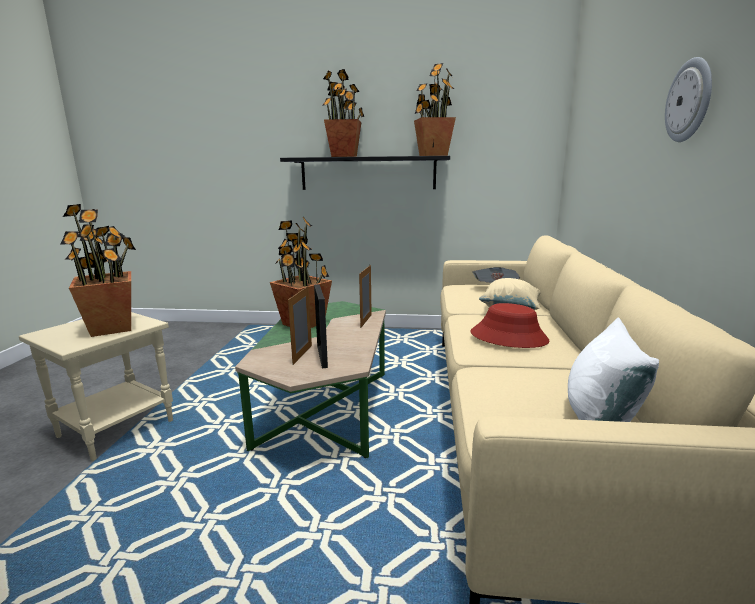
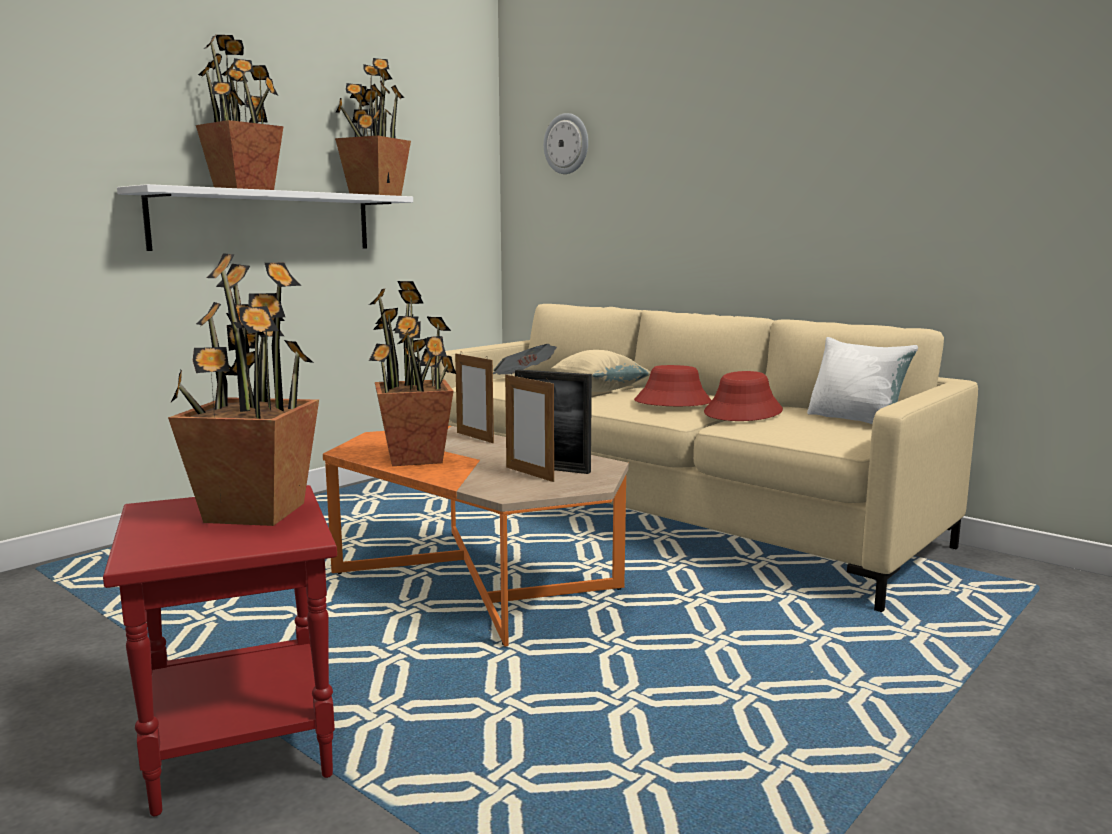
camera: 55 degrees left, 5 degrees down
(116, 427) = (237, 745): beige side table -> red side table
(327, 408) = (475, 582): green coffee table -> orange coffee table
(368, 173) = (265, 221): black shelf -> white shelf
(526, 366) = (743, 412): none -> red hat
(689, 101) = (760, 156): wall clock -> wall clock (567, 144)

